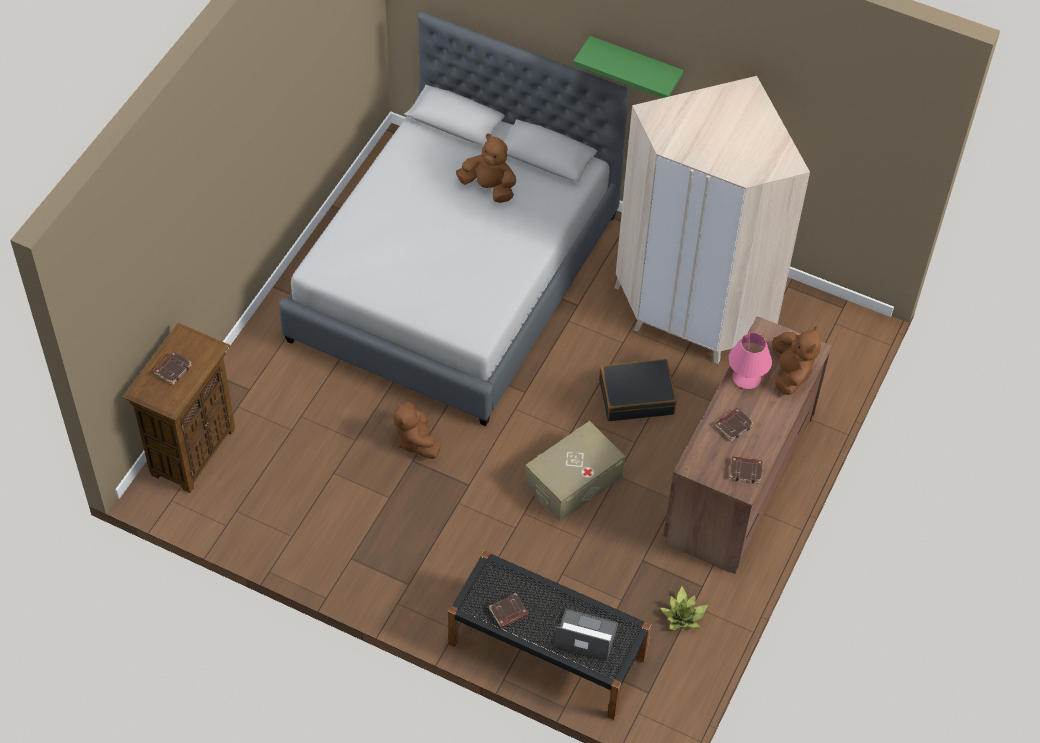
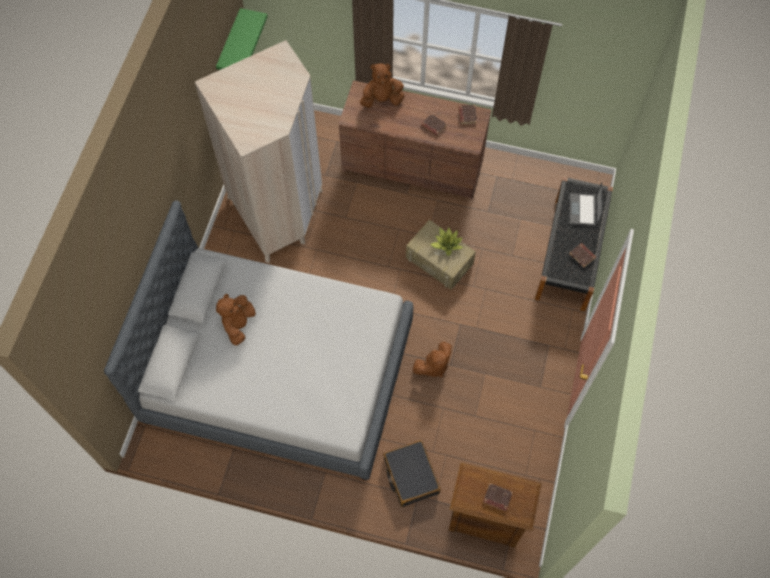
camera: 100 degrees left, 10 degrees up
(635, 64) = (163, 186): green shelf -> green shelf (229, 44)
(636, 396) = (361, 234): black suitcase -> black suitcase (410, 476)
(683, 616) = (521, 183): potted plant -> potted plant (447, 244)
(746, 378) = (392, 123): pink table lamp -> none

